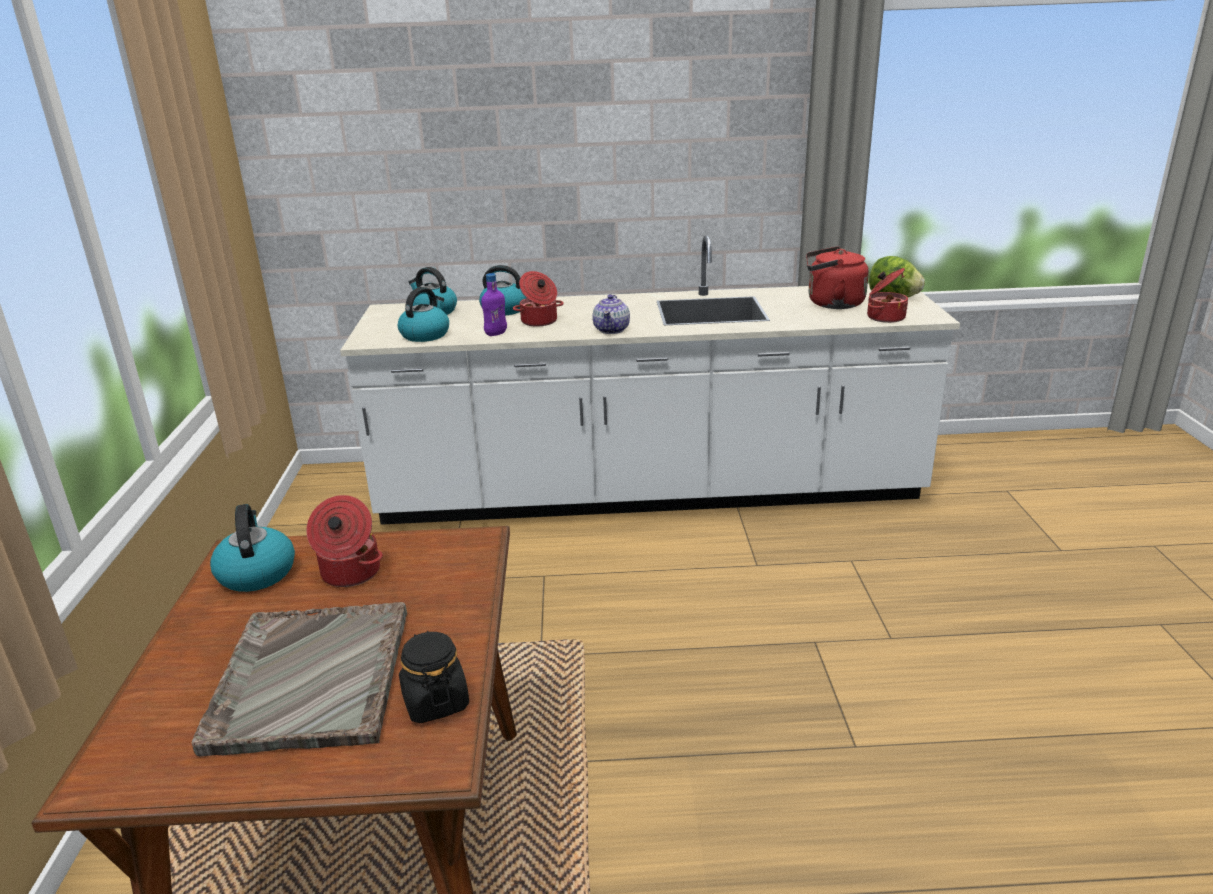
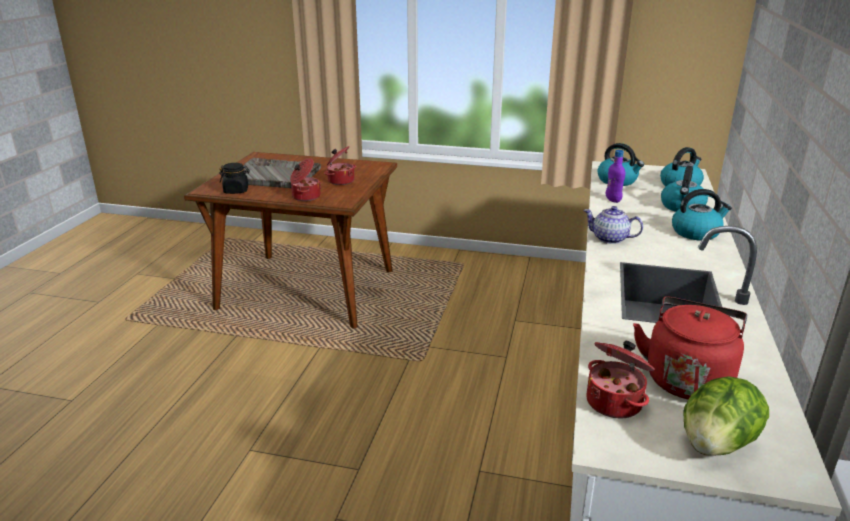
camera: 105 degrees right, 0 degrees up
(256, 573) = (358, 167): kettle -> kettle (696, 232)
(539, 322) = (642, 216): cooking pot -> cooking pot (305, 196)

